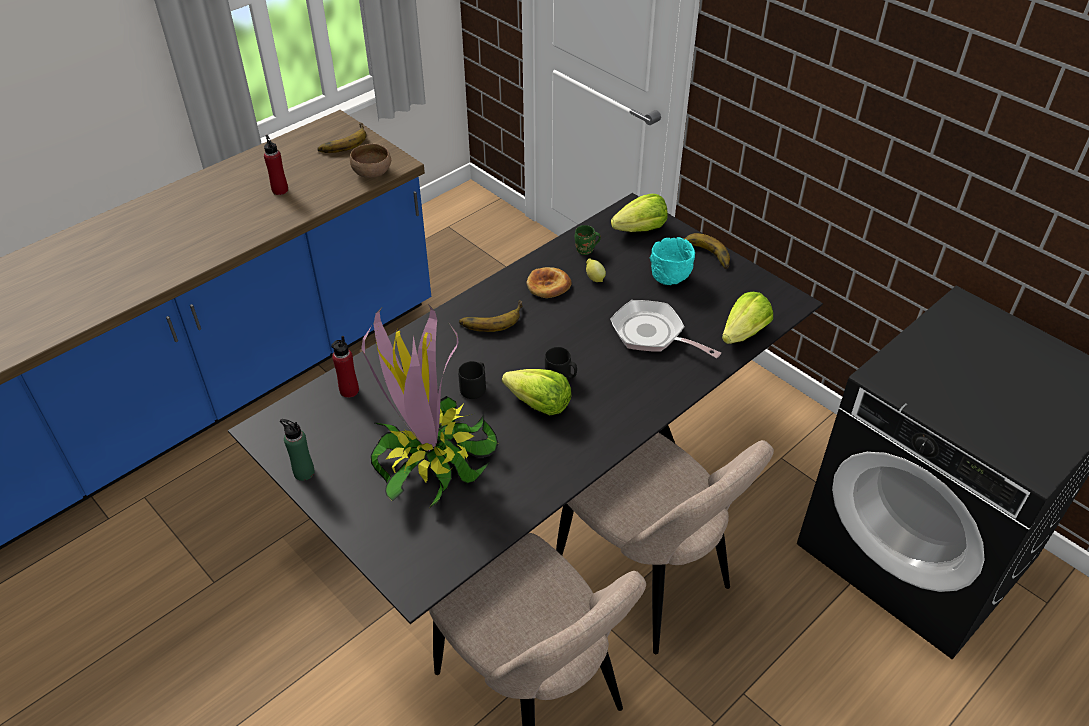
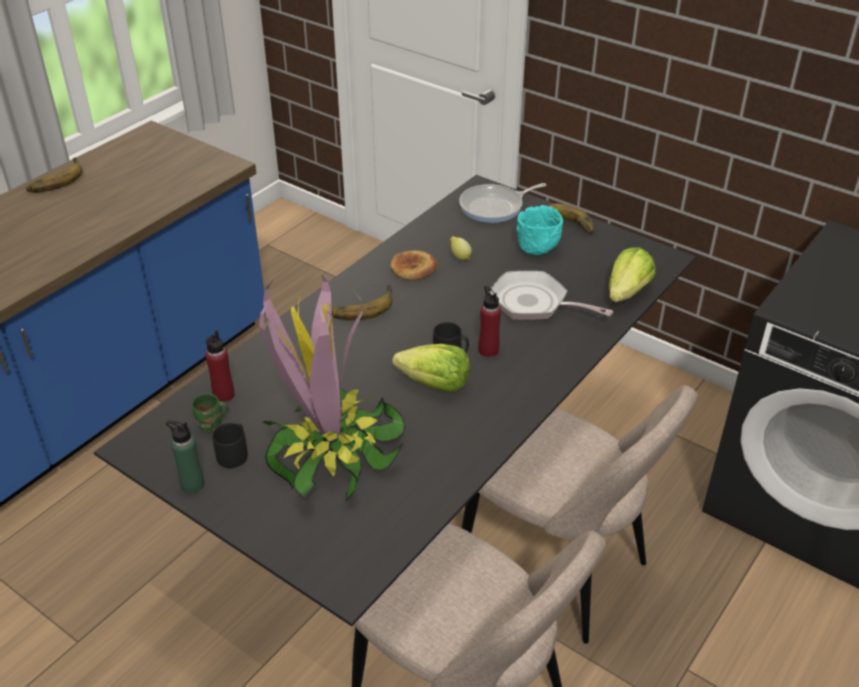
camera: 10 degrees left, 5 degrees down
(280, 190) = (103, 202): red bottle -> red bottle (488, 350)
(342, 142) = (161, 150): banana -> banana (54, 179)
(373, 173) = (202, 176): brown bowl -> none
(474, 387) = (361, 376): black mug -> black mug (234, 454)
(586, 251) = (443, 232): green mug -> green mug (212, 426)
(641, 229) = (494, 207): lettuce -> frying pan

